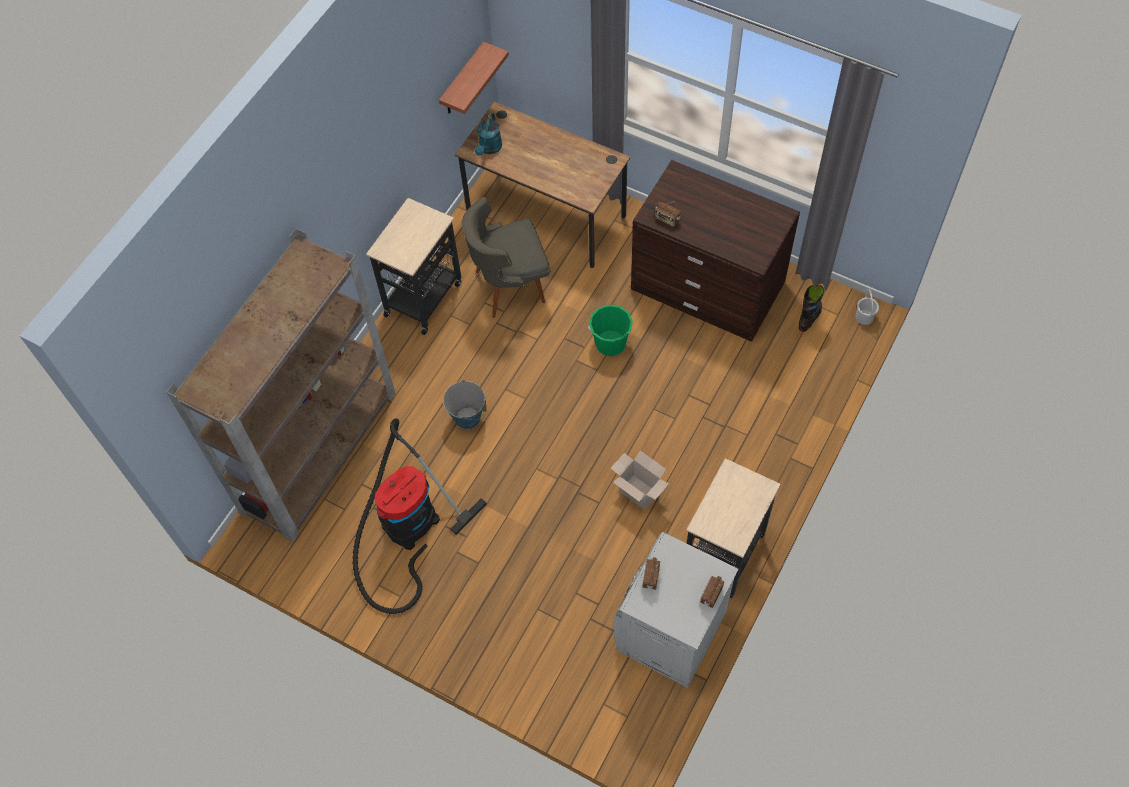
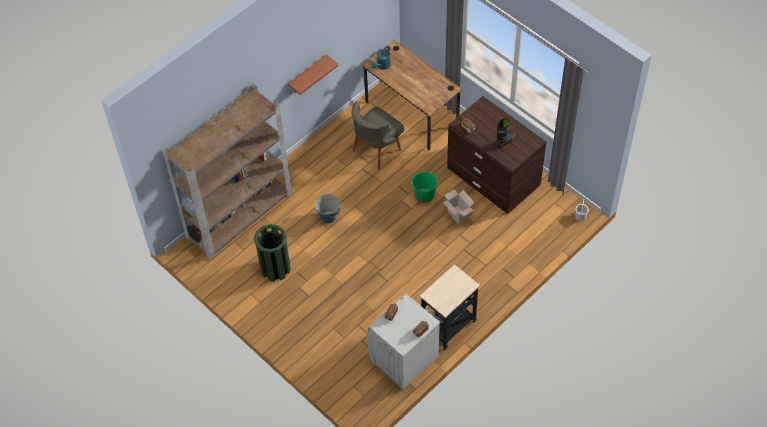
camera: 15 degrees right, 5 degrees down
(407, 529) = (275, 268): vacuum cleaner -> green trash can
(423, 298) = (324, 144): cart -> none
(462, 81) = (374, 24): shelf -> shelf (307, 75)
(511, 287) = (377, 150): grey chair -> grey chair turned 45 degrees counterclockwise
(637, 492) = (411, 280): cardboard box -> cardboard box (457, 215)
(809, 318) = (547, 209): black boot -> black boot (505, 141)

